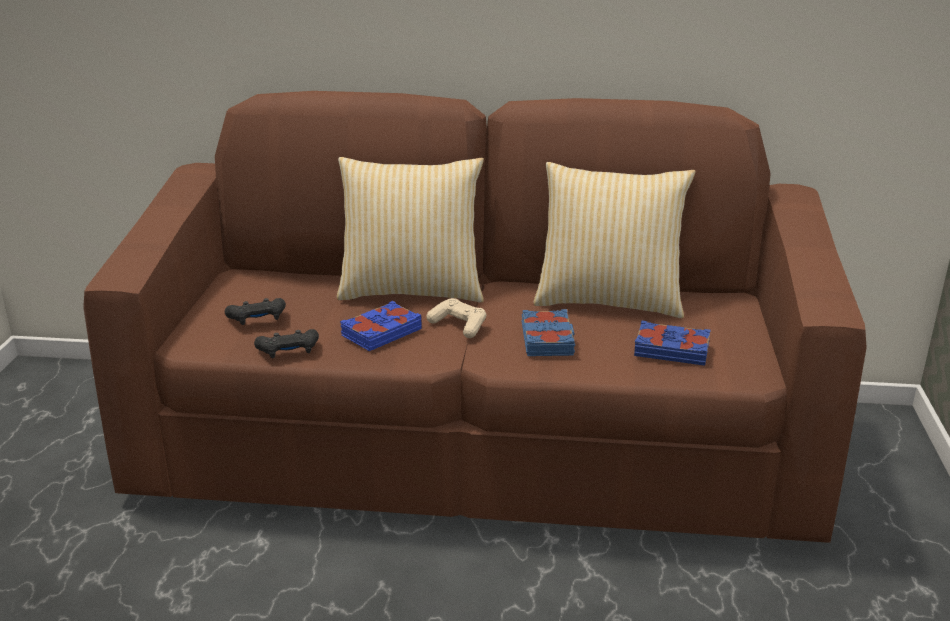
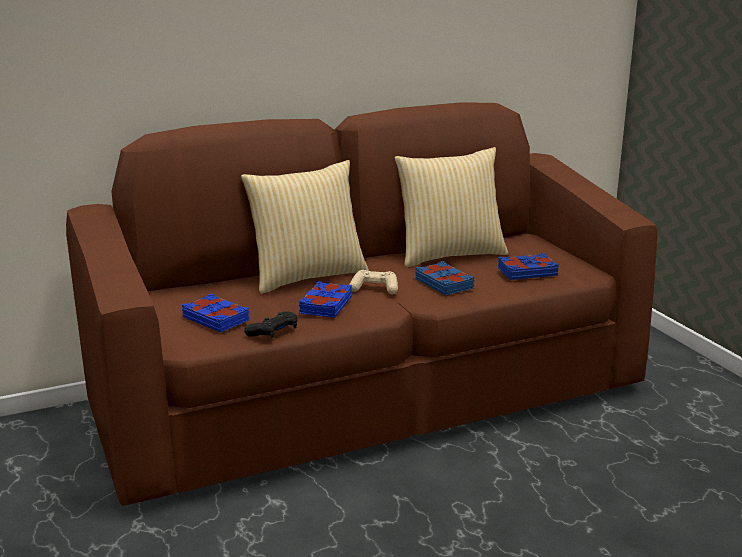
camera: 30 degrees left, 5 degrees down
(257, 319) = (216, 318): black game controller -> blue book

